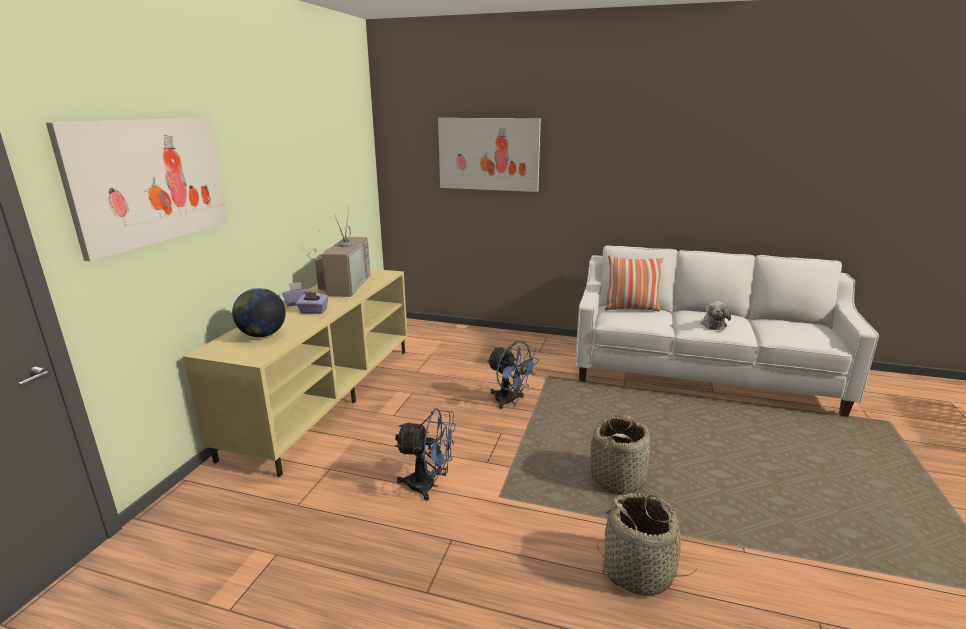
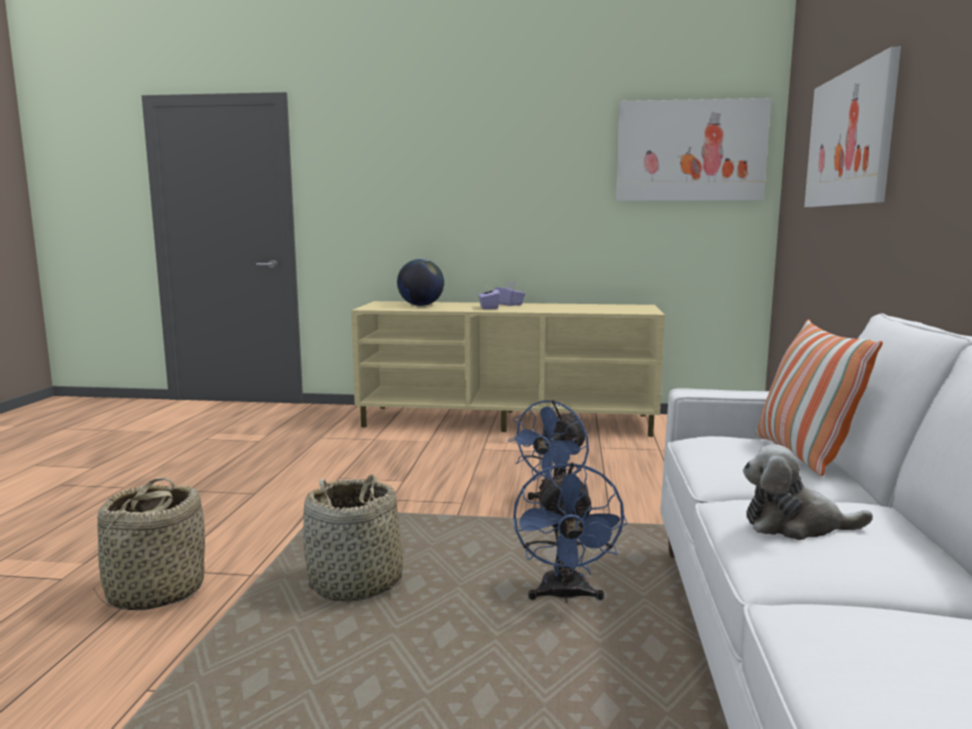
camera: 80 degrees right, 10 degrees down
(150, 181) = (383, 155): picture -> picture (690, 151)
(345, 285) = (581, 307): television -> none
(429, 485) = (345, 477): blue fan -> blue fan (565, 596)

